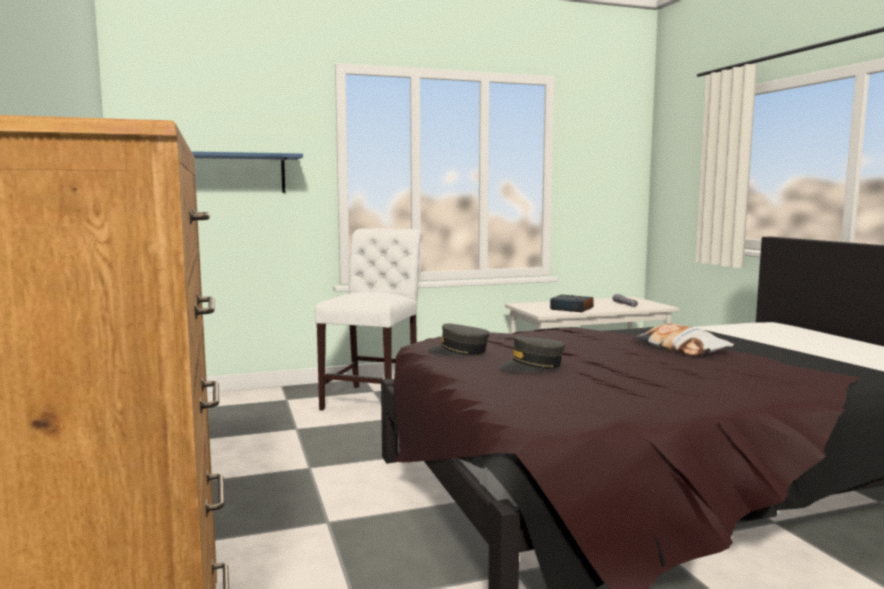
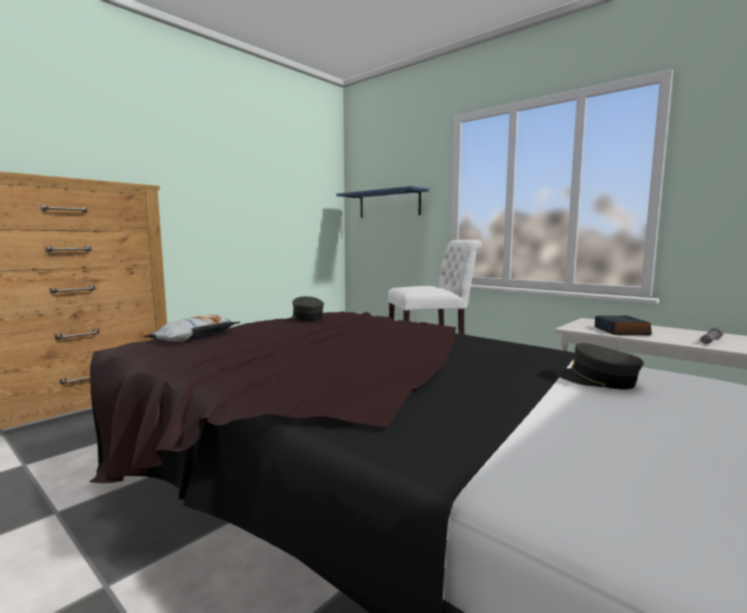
camera: 60 degrees right, 0 degrees up
(532, 366) = (277, 330): grey cap -> grey cap (596, 380)
(680, 348) = (416, 354): pillow -> pillow (194, 337)

